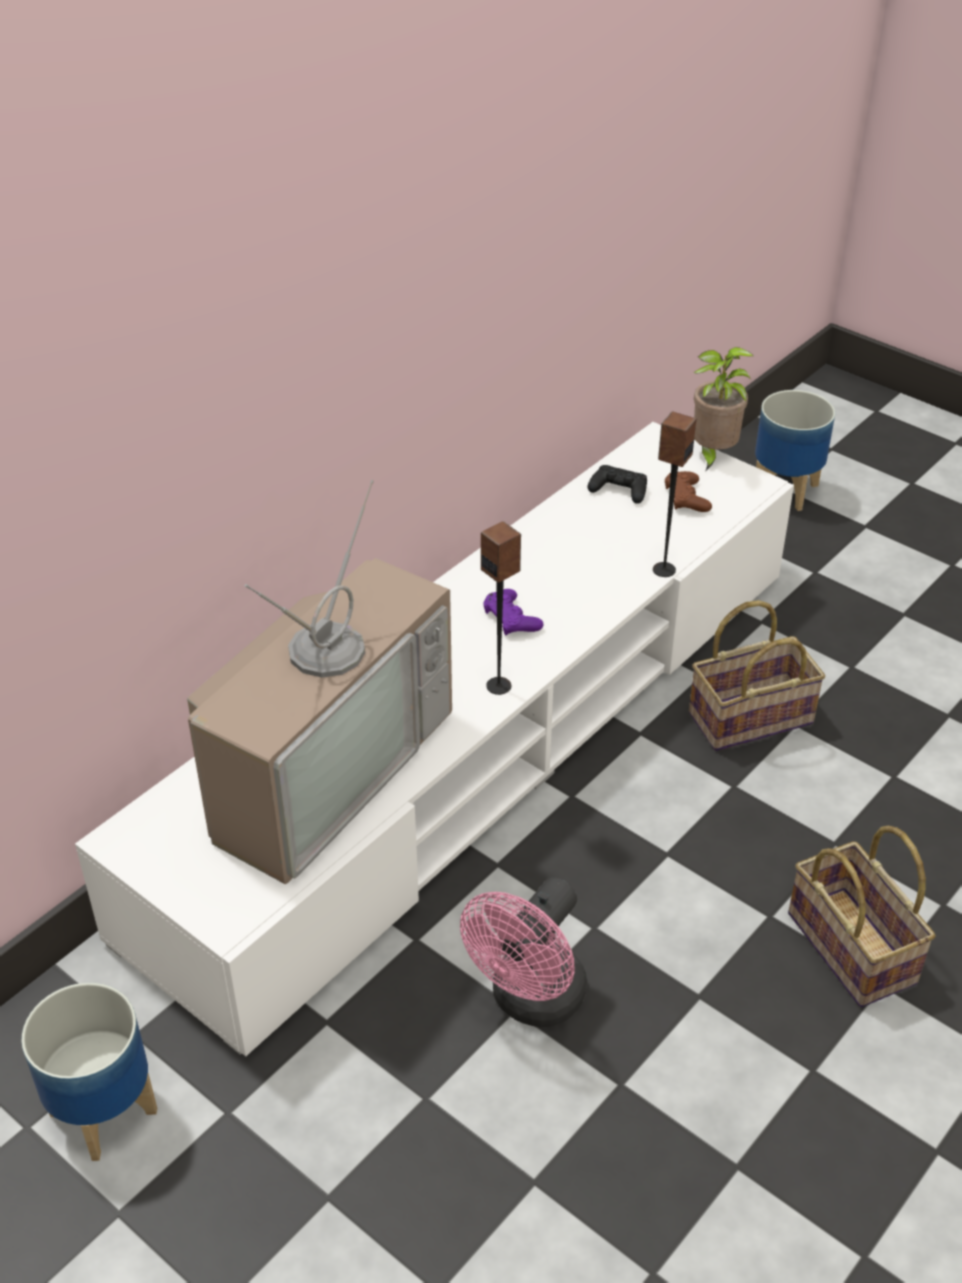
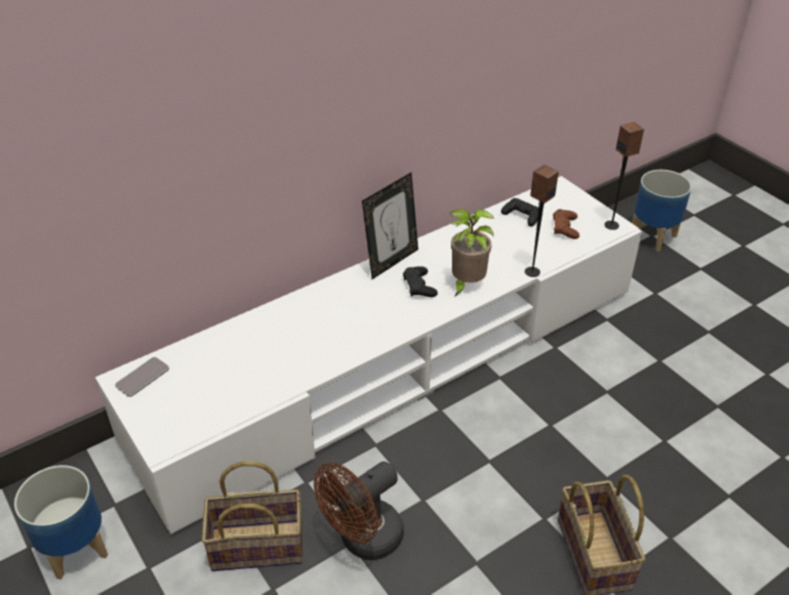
camera: 15 degrees right, 0 degrees up
(151, 829) = (142, 377): none -> phone
(322, 766) = (262, 358): television -> none
(456, 589) = (391, 261): none -> picture frame
(499, 685) = (394, 328): speaker -> speaker (612, 225)
(511, 619) = (419, 286): purple game controller -> black game controller
(530, 1001) = (363, 540): pink fan -> brown fan
(712, 455) = (593, 203): potted plant -> potted plant (466, 284)
(752, 716) = (579, 380): basket -> basket (260, 544)

